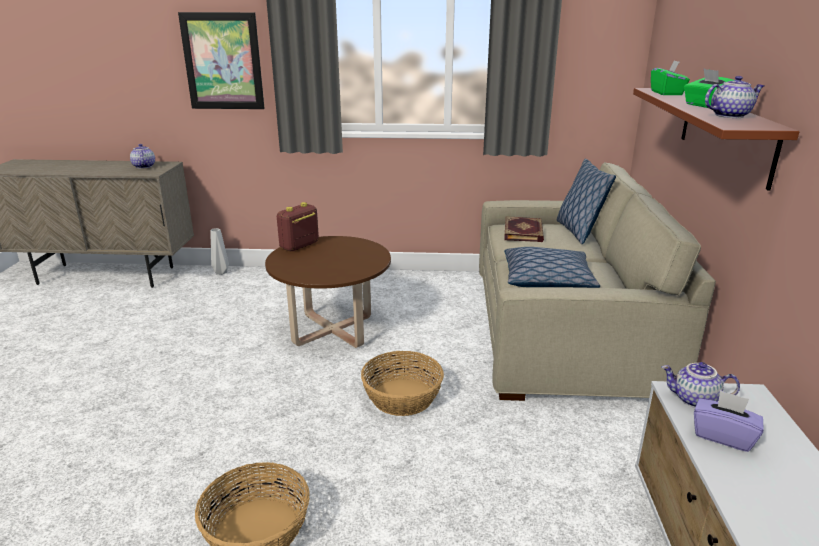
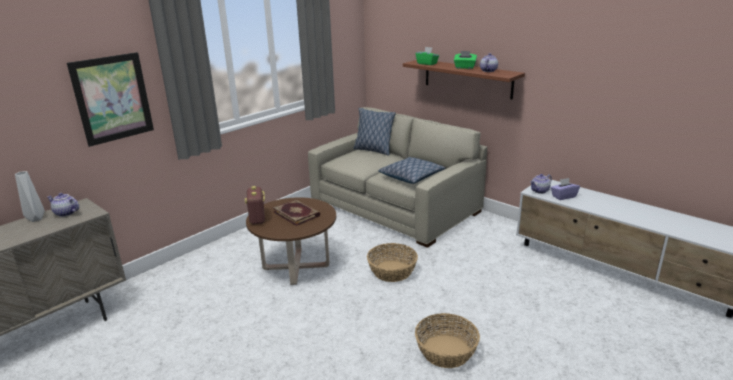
camera: 50 degrees left, 0 degrees up
(221, 273) = (141, 282): grey vase -> grey vase (36, 219)
(524, 232) = (353, 160): book -> book (297, 214)

